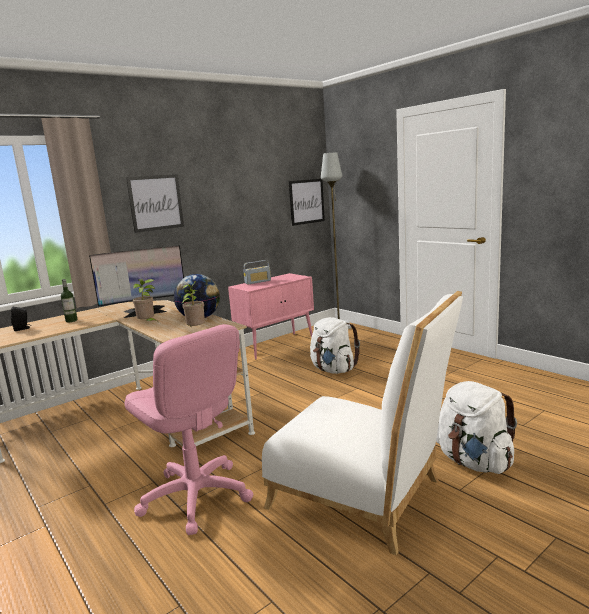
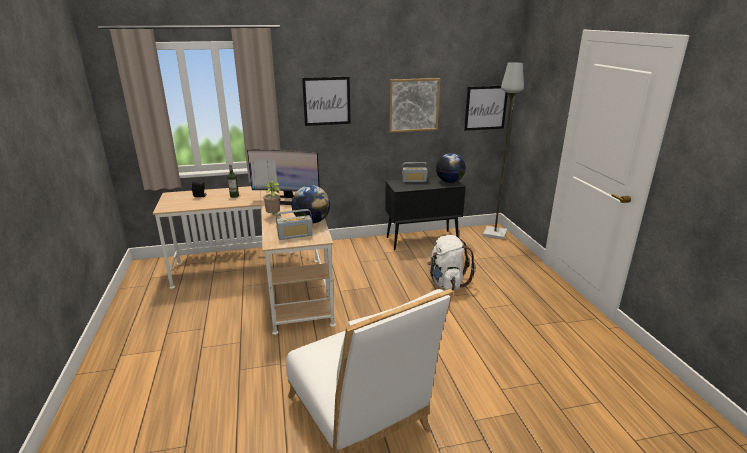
camera: 25 degrees right, 10 degrees up
(195, 497) = (255, 366): pink office chair -> none
(196, 330) = (295, 235): potted plant -> radio
(243, 202) = (413, 105): none -> picture
(276, 345) = (422, 240): pink cabinet -> black cabinet
(293, 276) = (449, 182): none -> globe
(474, 462) = (477, 427): white backpack -> none

